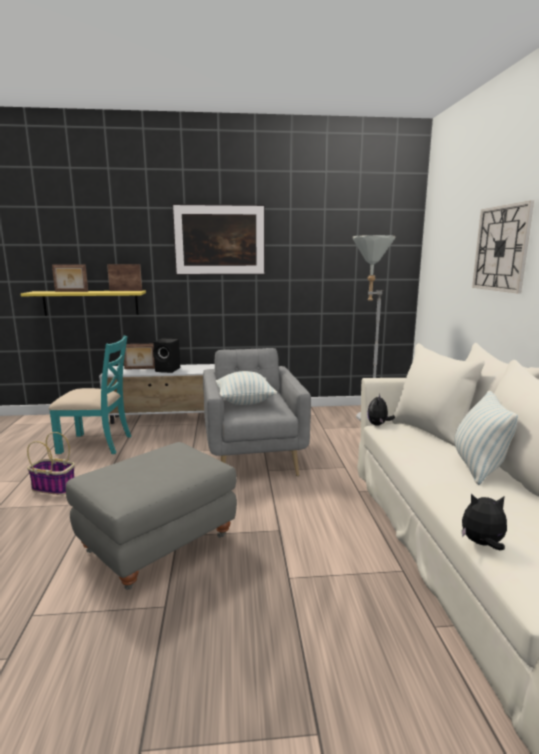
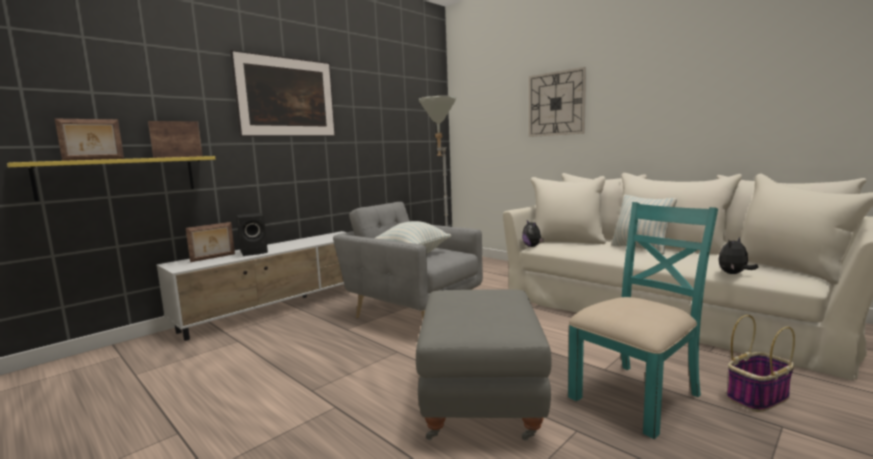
camera: 40 degrees left, 5 degrees down
(55, 488) = (251, 416): basket -> basket (757, 397)
(96, 444) = (211, 362): turquoise chair -> turquoise chair (637, 396)

